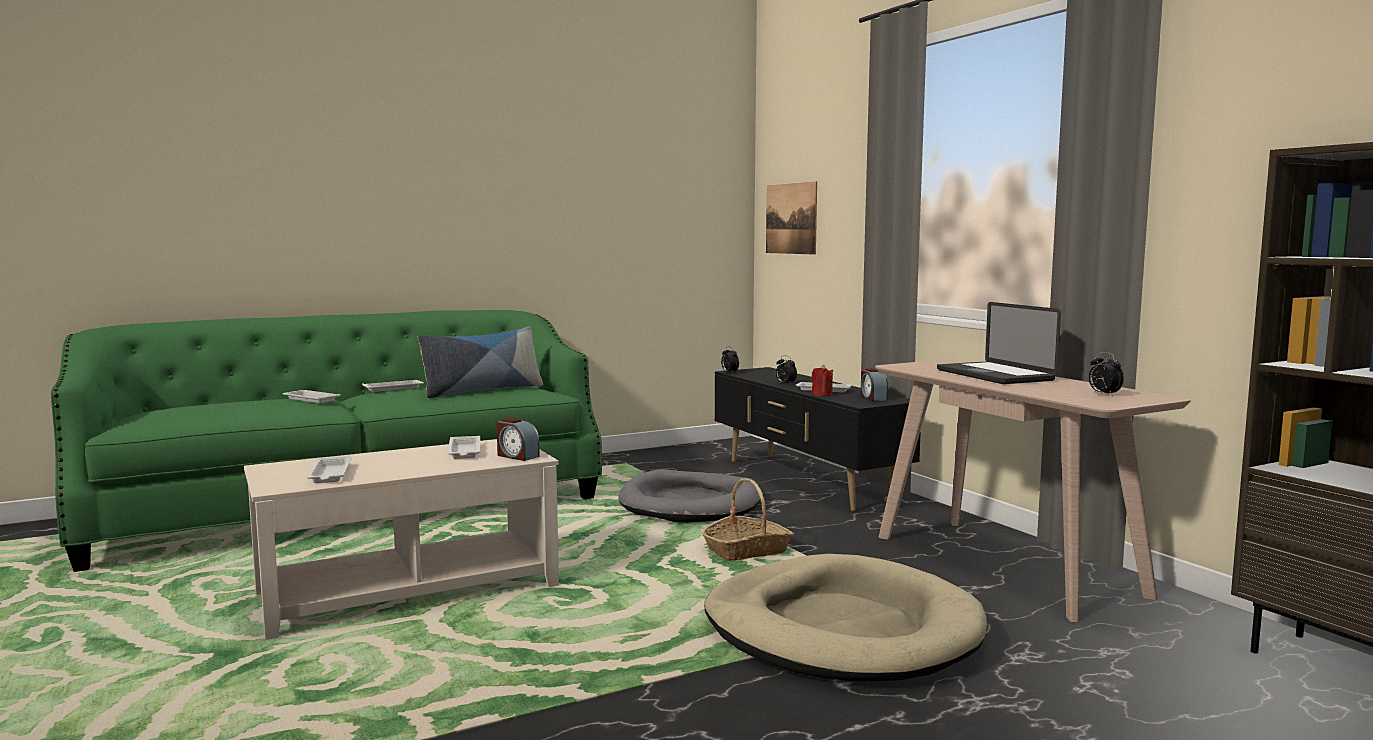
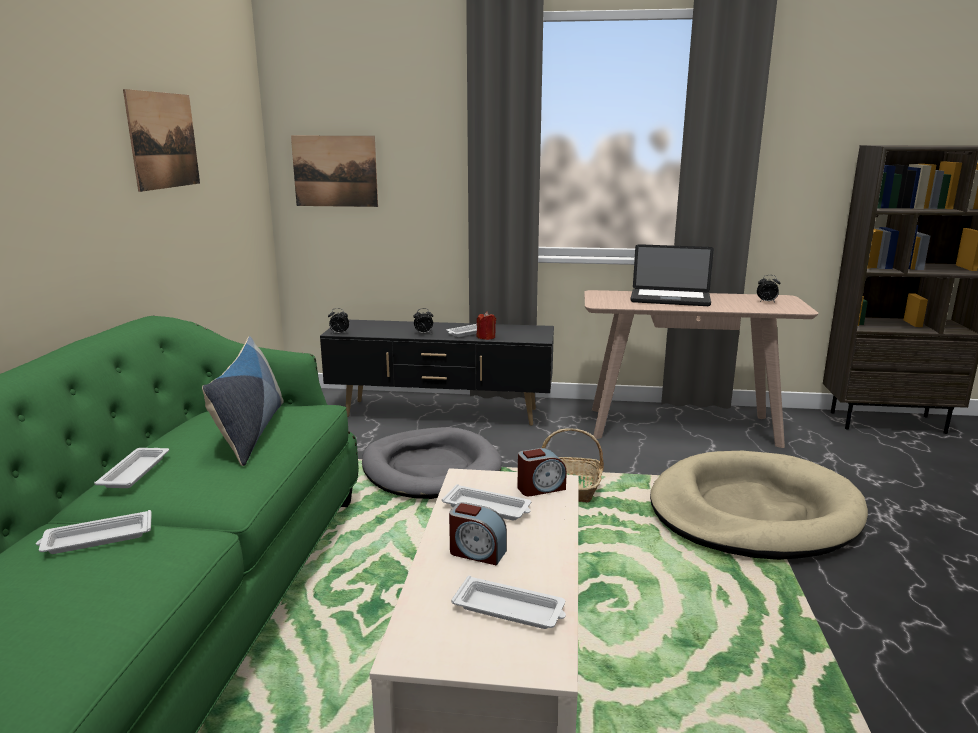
camera: 55 degrees left, 10 degrees up
(589, 184) = (164, 140): none -> picture
(873, 398) = (522, 331): alarm clock -> alarm clock (477, 552)

